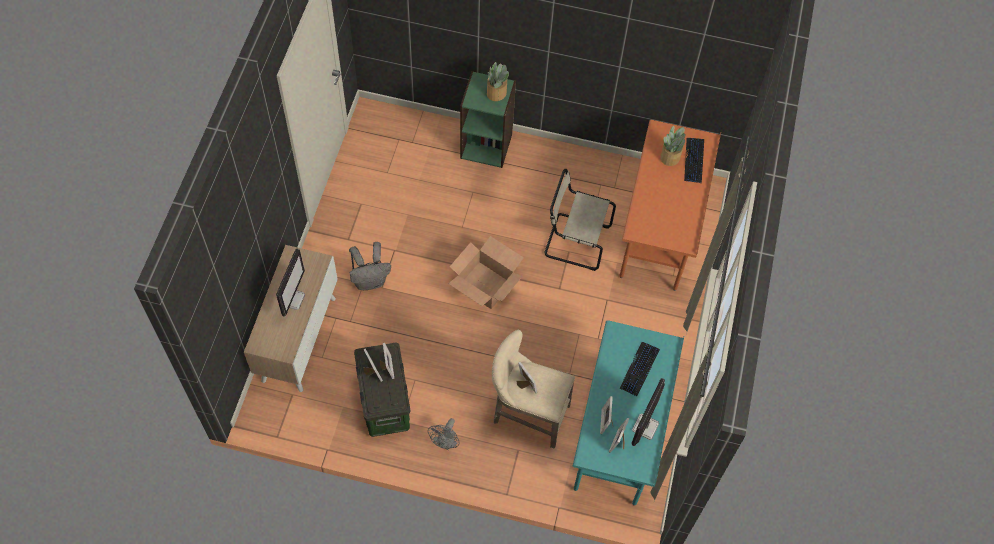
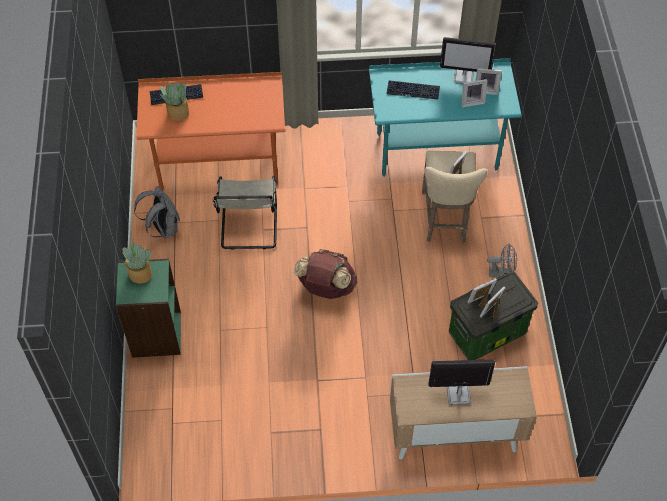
camera: 105 degrees left, 5 degrees down
(370, 281) = (361, 390): grey backpack -> grey backpack (163, 228)
(485, 284) = (326, 288): cardboard box -> brown backpack

